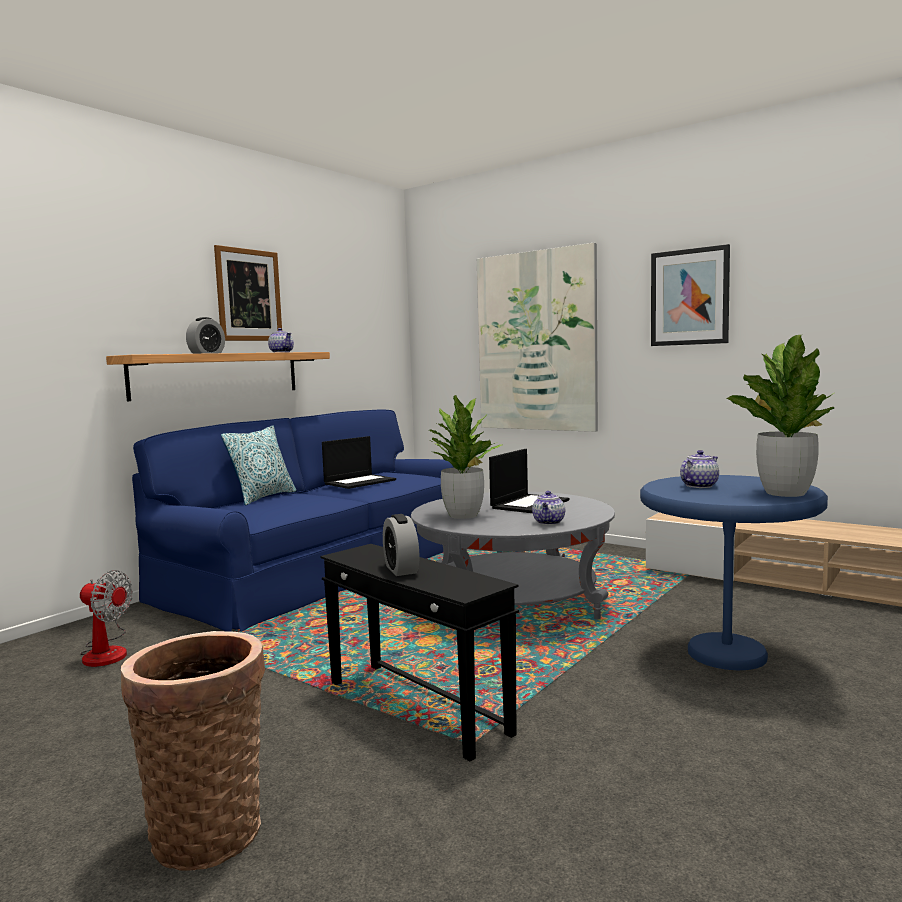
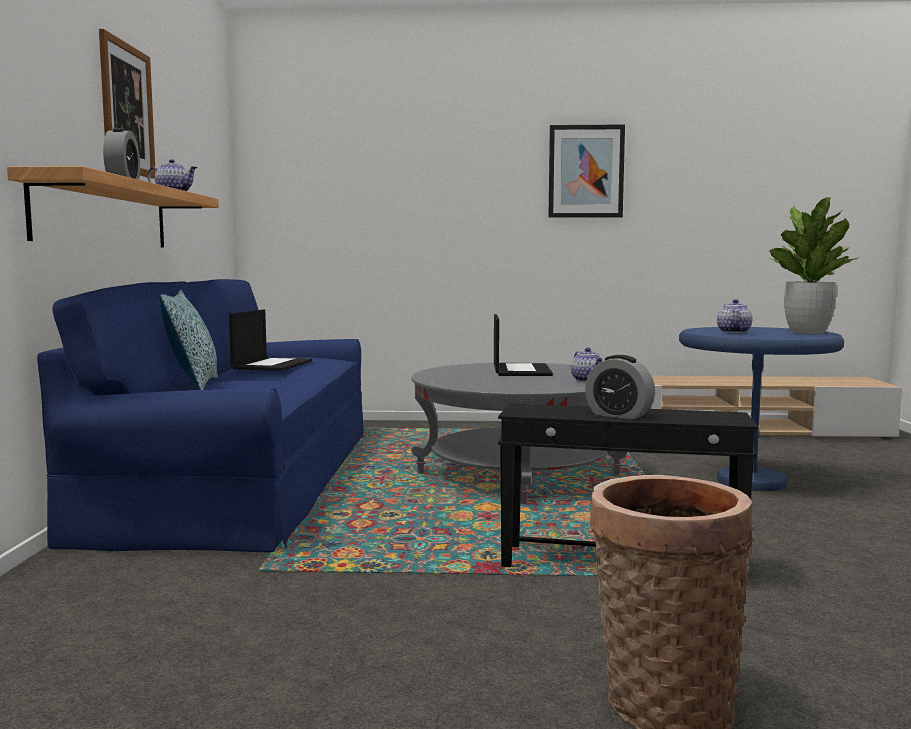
camera: 35 degrees left, 0 degrees up
(106, 652) = (133, 606): fan -> none
(463, 515) = (491, 382): potted plant -> none
(536, 341) = (416, 207): picture -> none

